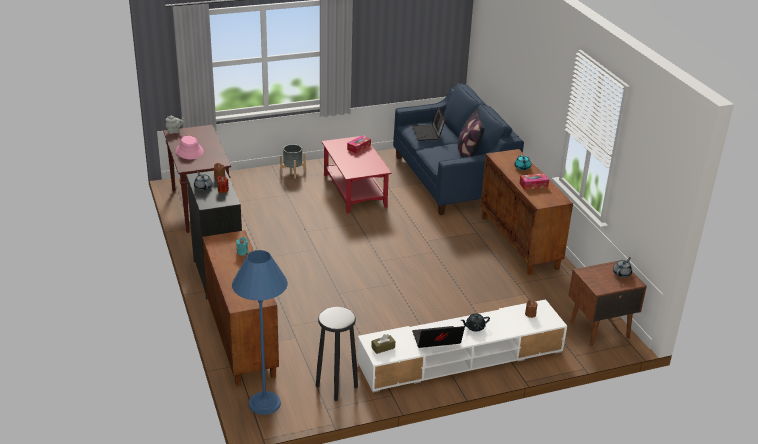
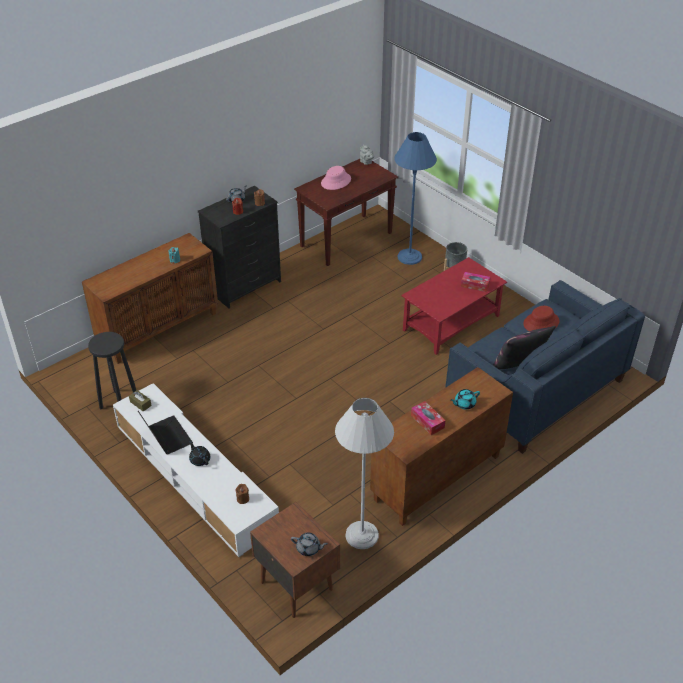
camera: 70 degrees right, 10 degrees up
(264, 403) = (82, 368): blue floor lamp -> blue floor lamp (409, 257)
(428, 133) = (541, 323): laptop -> red hat
(561, 288) = (361, 535): none -> white floor lamp

